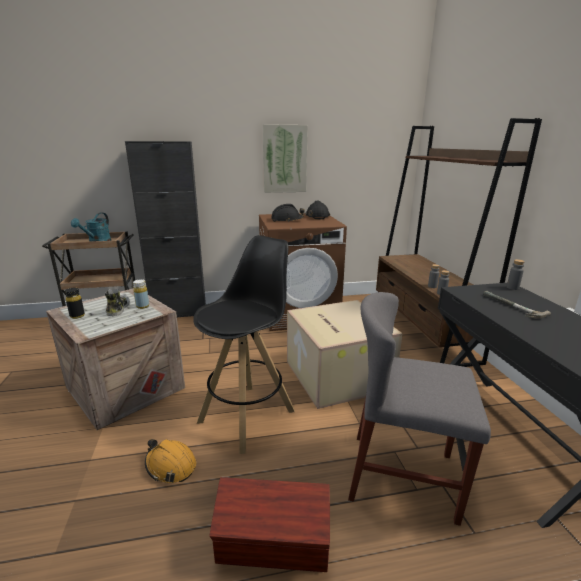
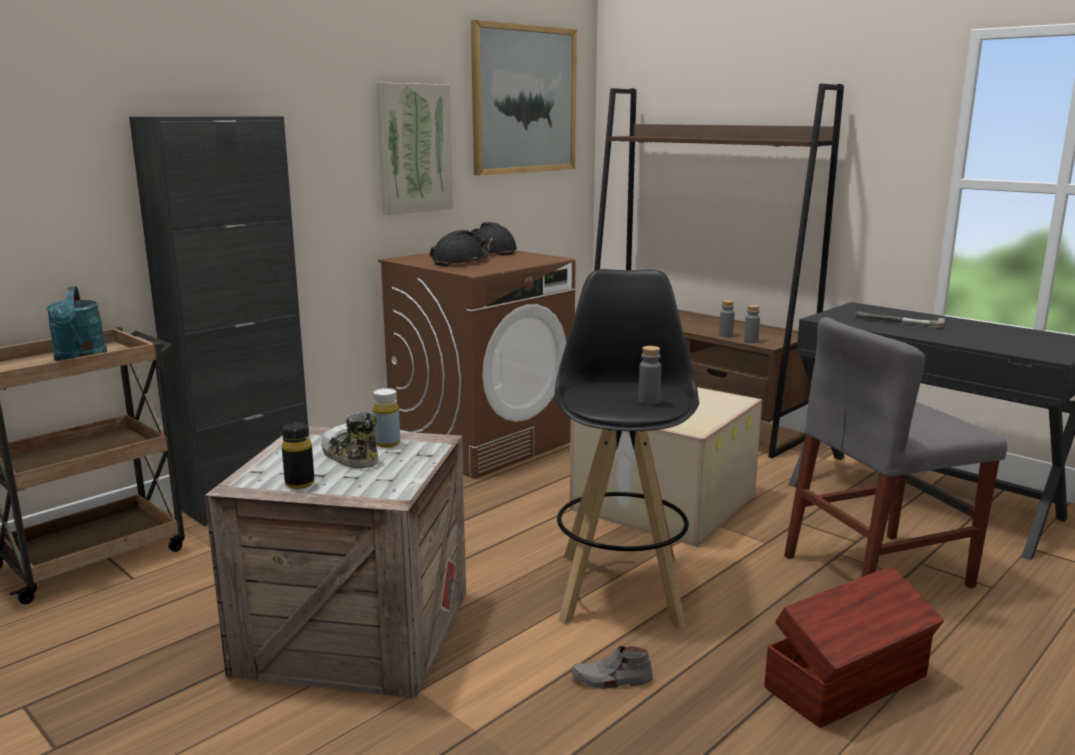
camera: 35 degrees left, 5 degrees down
(170, 465) = (611, 680): orange hard hat -> grey shoe
(362, 133) = (524, 100): none -> picture
(512, 288) = (864, 306): grey bottle -> grey bottle (649, 401)

